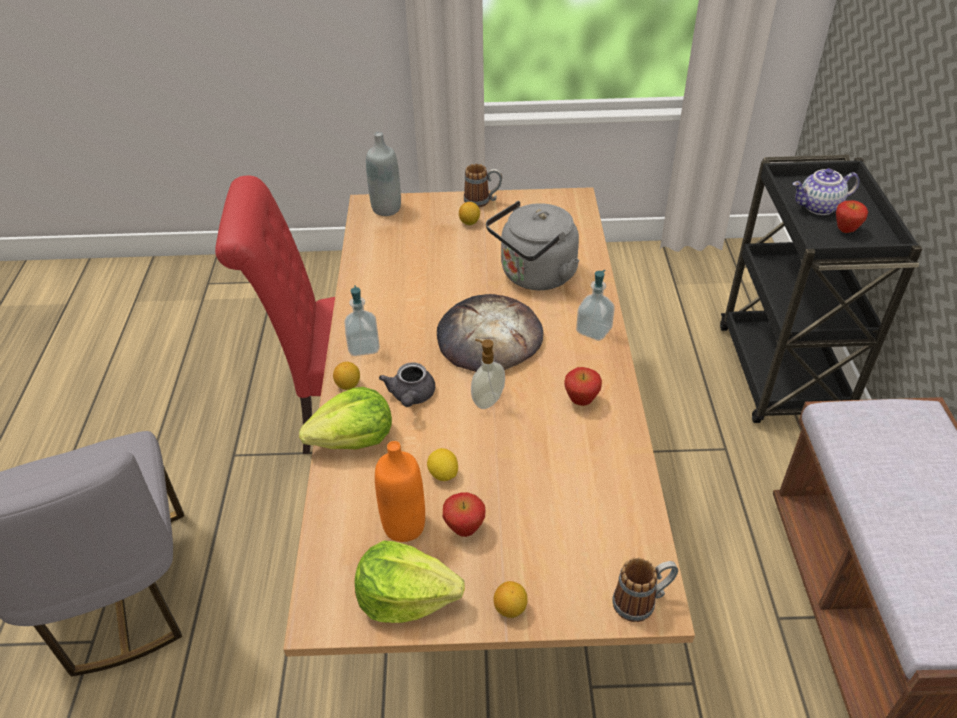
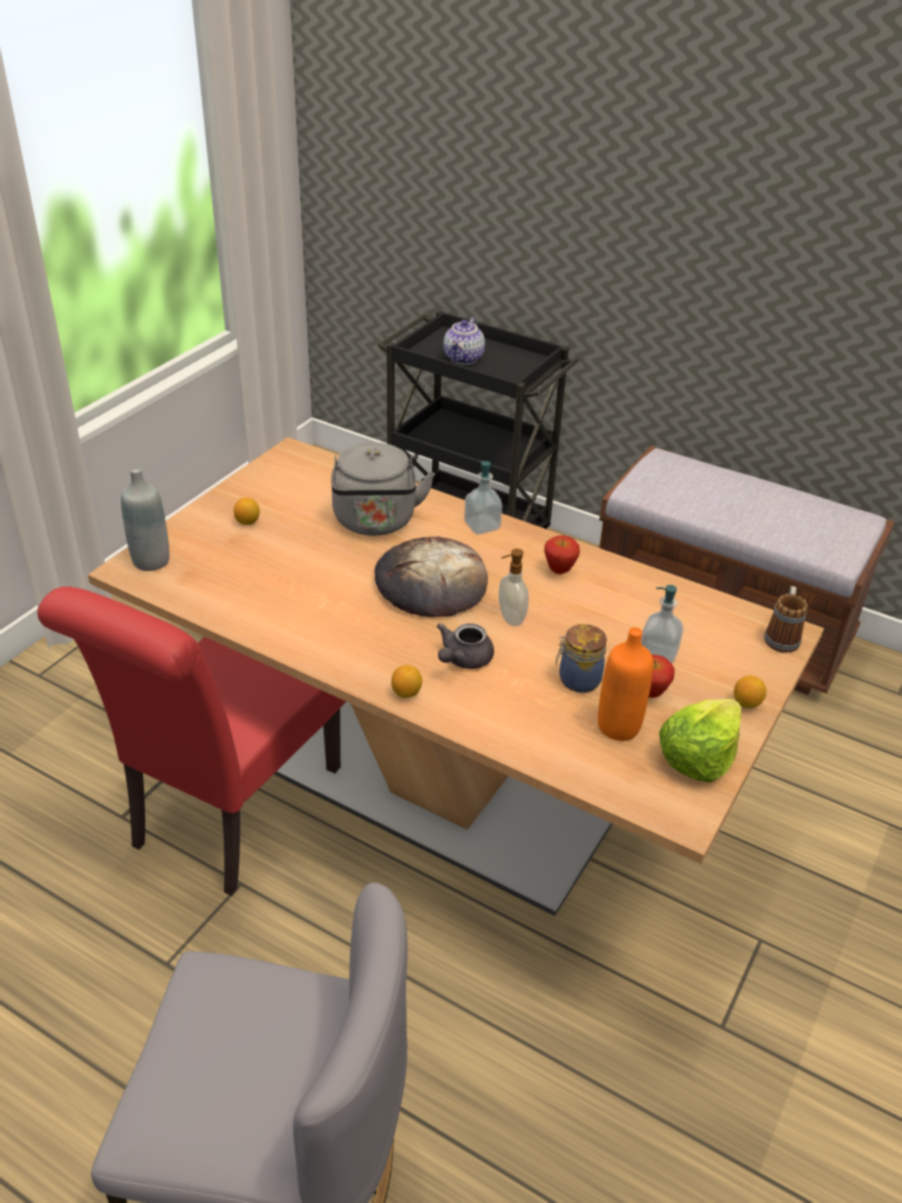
camera: 60 degrees left, 5 degrees down
(354, 440) = (486, 717): lettuce -> none
(364, 347) = (360, 662): soap dispenser -> soap dispenser (658, 654)
(411, 397) = (463, 660): grey teapot -> grey teapot turned 90 degrees clockwise
(443, 474) = (577, 680): lemon -> jar
(482, 201) = (224, 500): mug -> none
(845, 230) = (503, 364): apple -> none

